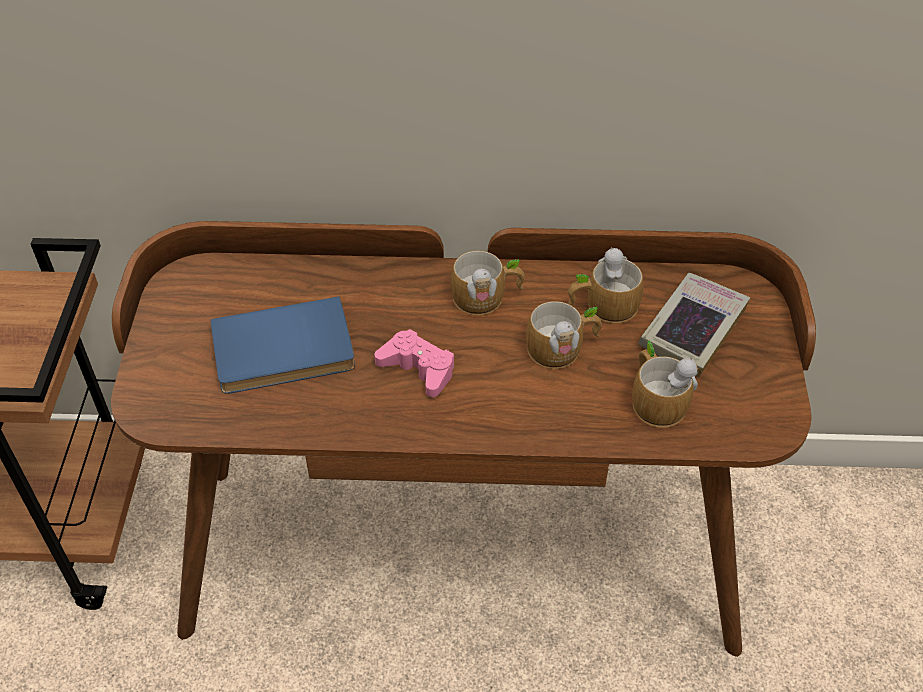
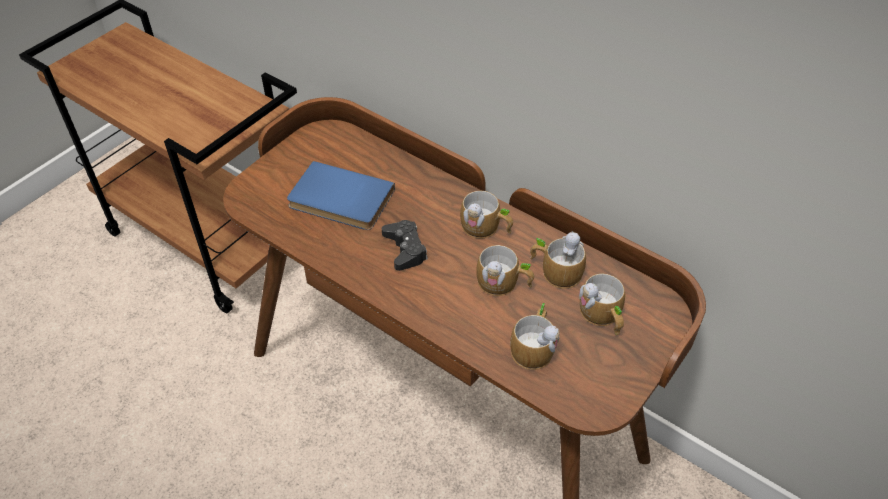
camera: 35 degrees right, 0 degrees up
(418, 368) = (405, 249): pink game controller -> black game controller
(692, 329) = (602, 316): book -> mug

